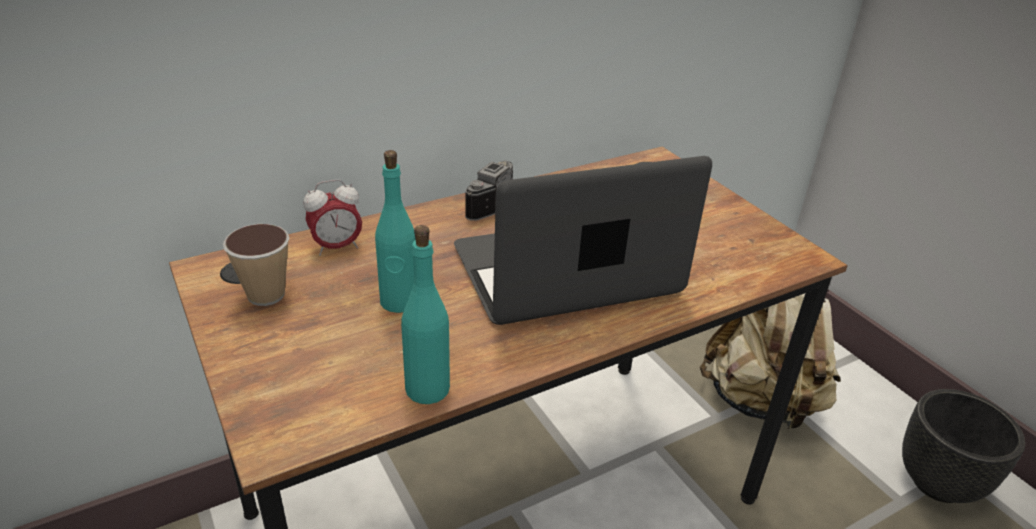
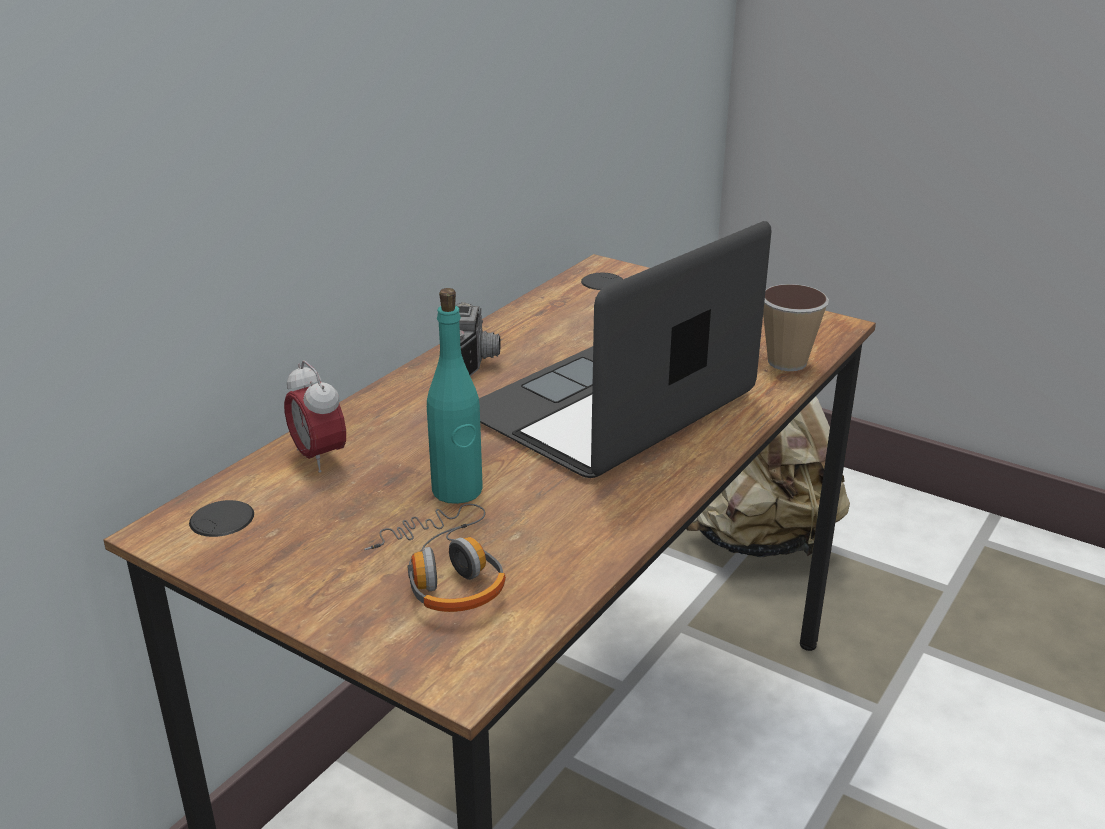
camera: 25 degrees left, 5 degrees down
(266, 295) = (284, 533): cup -> cup (787, 362)
(335, 362) = (446, 573): none -> headphones
(337, 247) = (319, 457): alarm clock -> alarm clock turned 105 degrees clockwise
(427, 388) = (578, 563): turquoise bottle -> none
(938, 483) = (973, 559): black planter -> none

